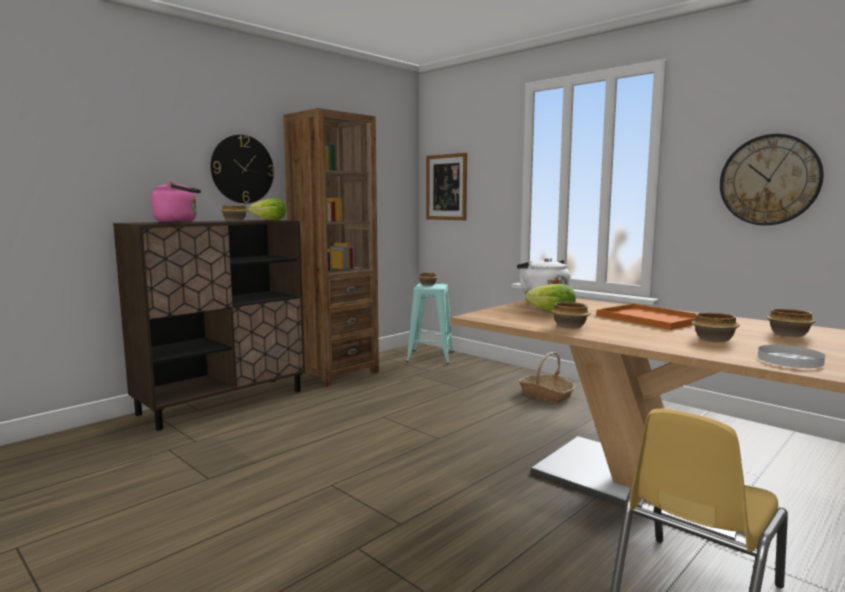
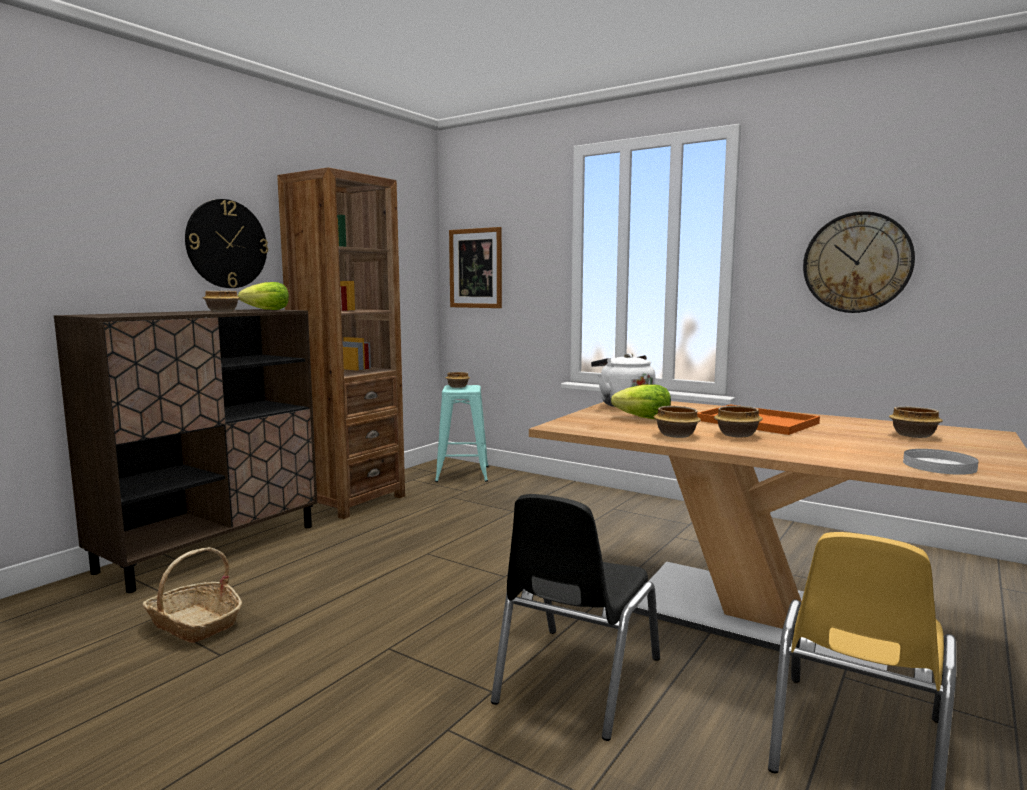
camera: 10 degrees left, 0 degrees up
(179, 221) = (147, 313): pink kettle -> none
(470, 522) = (576, 680): none -> black chair
(546, 395) = (613, 514): basket -> basket (195, 624)
(714, 340) = (843, 445): bowl -> bowl (737, 435)

